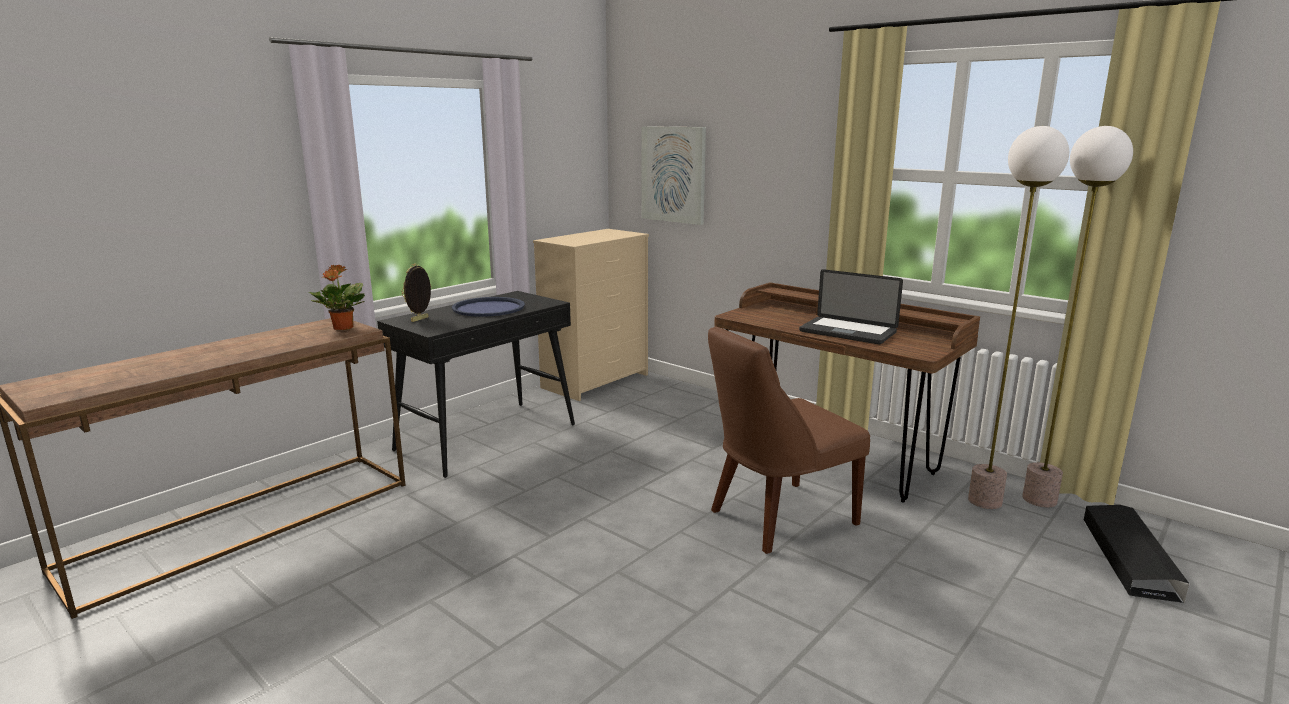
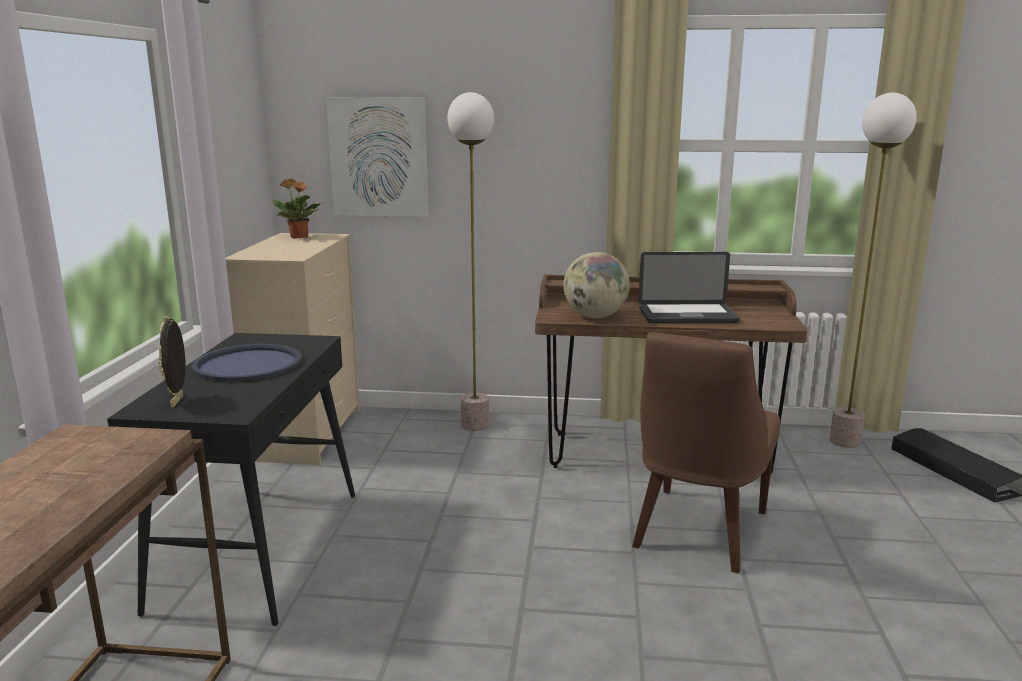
camera: 35 degrees left, 0 degrees up
(343, 328) = (116, 442): potted plant -> potted plant (299, 237)
(767, 320) = (595, 317): none -> globe
(984, 501) = (815, 455): floor lamp -> floor lamp (474, 425)

